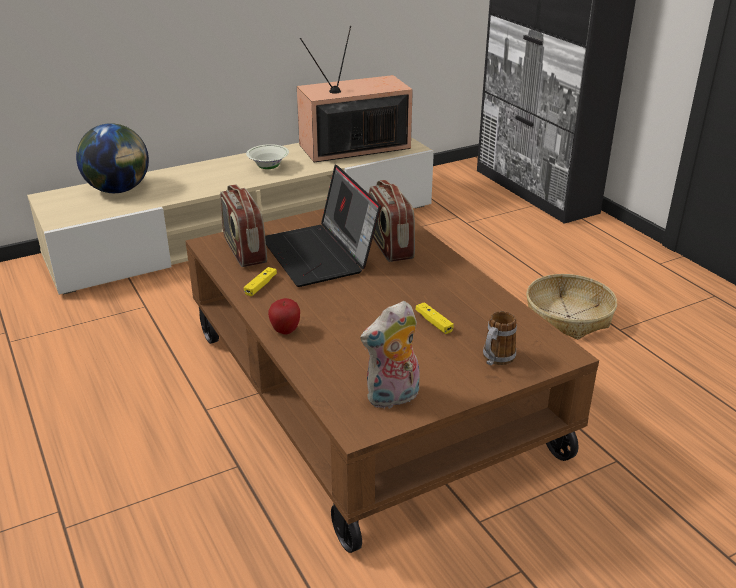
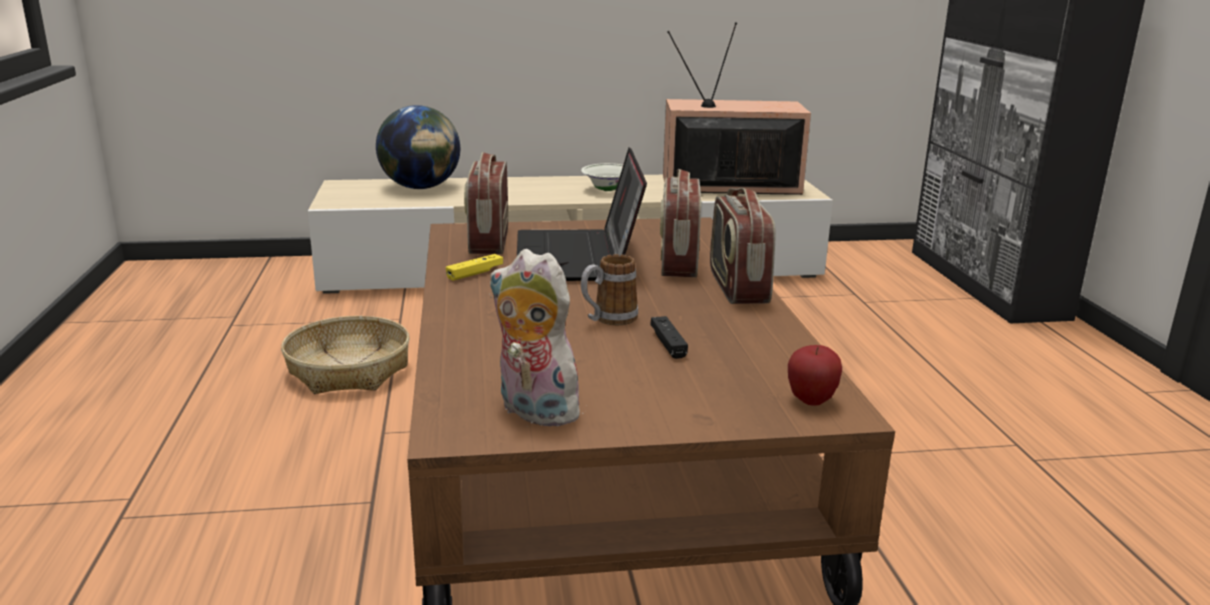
camera: 20 degrees right, 10 degrees down
(285, 331) = (460, 318): apple -> apple (811, 401)
(393, 398) = (532, 411): plush toy -> plush toy turned 45 degrees clockwise
(434, 322) = (668, 344): yellow game controller -> black game controller
(442, 261) = (737, 287): none -> radio
(495, 360) = (724, 399): mug -> mug (608, 319)
(568, 316) = (956, 428): basket -> basket (349, 370)

